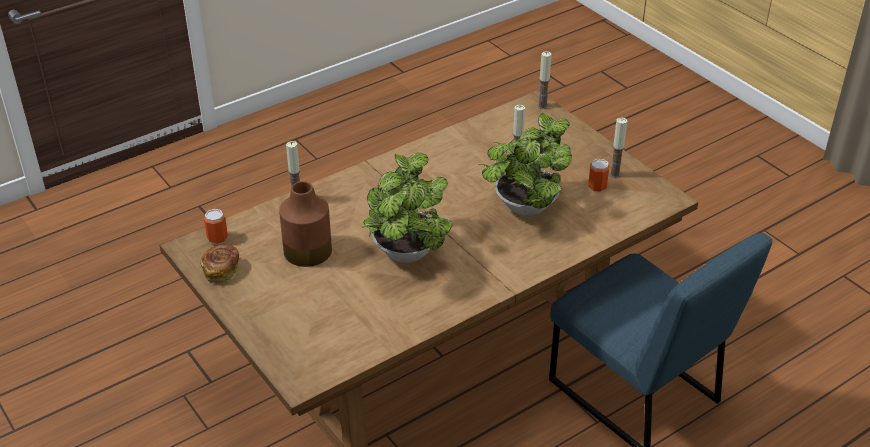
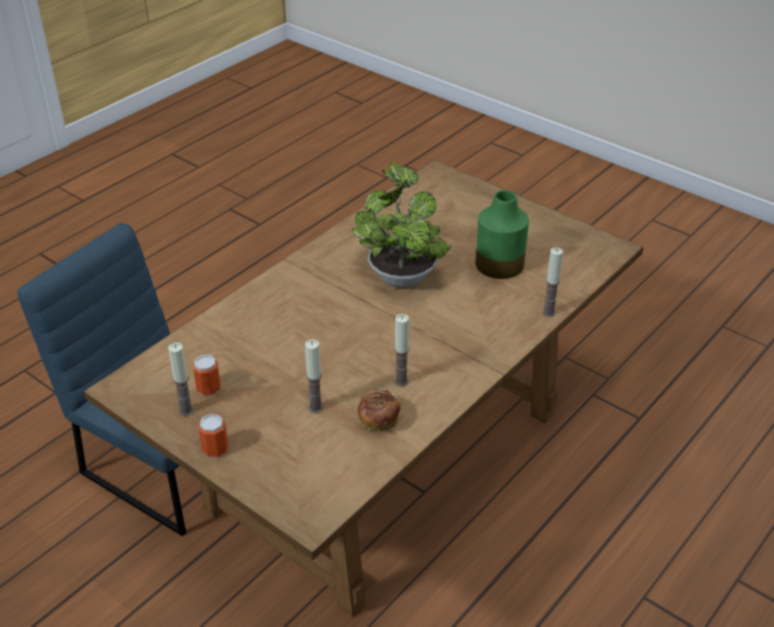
camera: 165 degrees right, 0 degrees up
(217, 238) = (594, 260): can -> can (215, 449)
(222, 270) = (565, 234): bread -> bread (378, 419)
(308, 250) = (499, 263): brown vase -> green vase
(523, 209) = (293, 344): potted plant -> none
(542, 106) = (298, 515): candle -> candle (401, 381)

